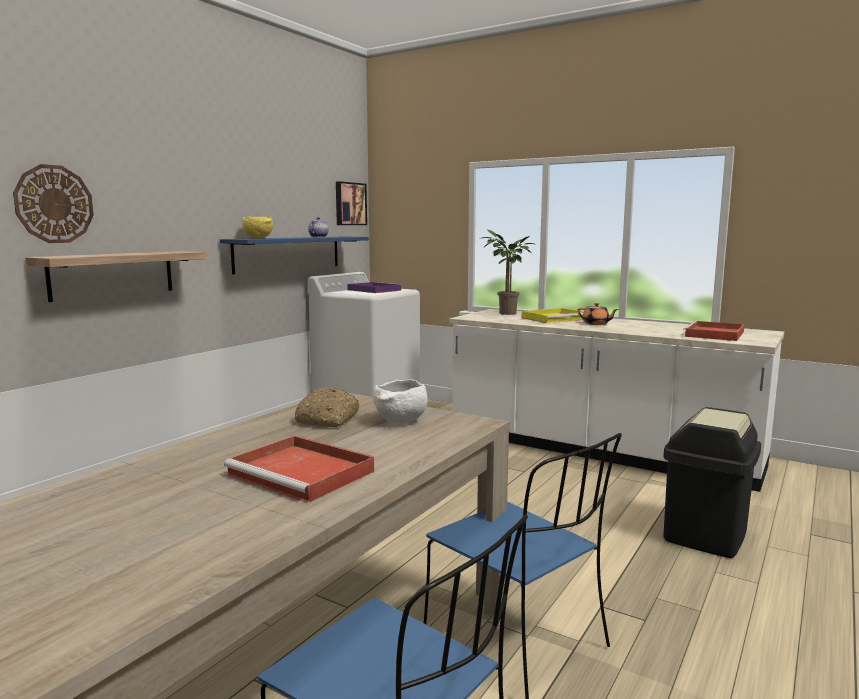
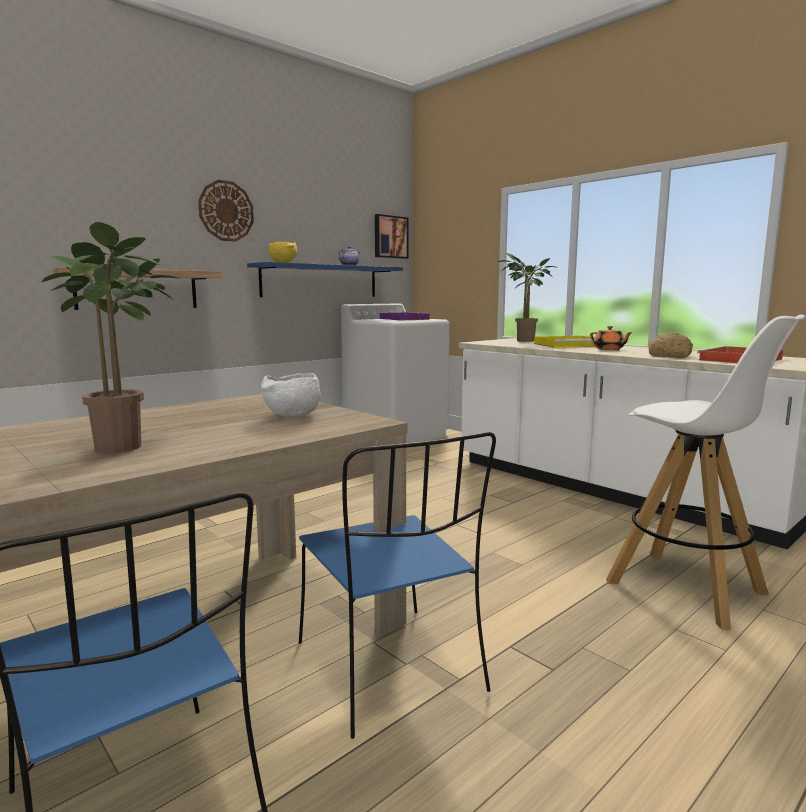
camera: 15 degrees right, 0 degrees up
(54, 204) = (81, 222): wall clock -> wall clock (226, 211)
(303, 473) = (126, 447): red tray -> potted plant
(328, 419) = (227, 410): bread -> bread (670, 356)
(706, 535) = (687, 588): black trash can -> white stool

